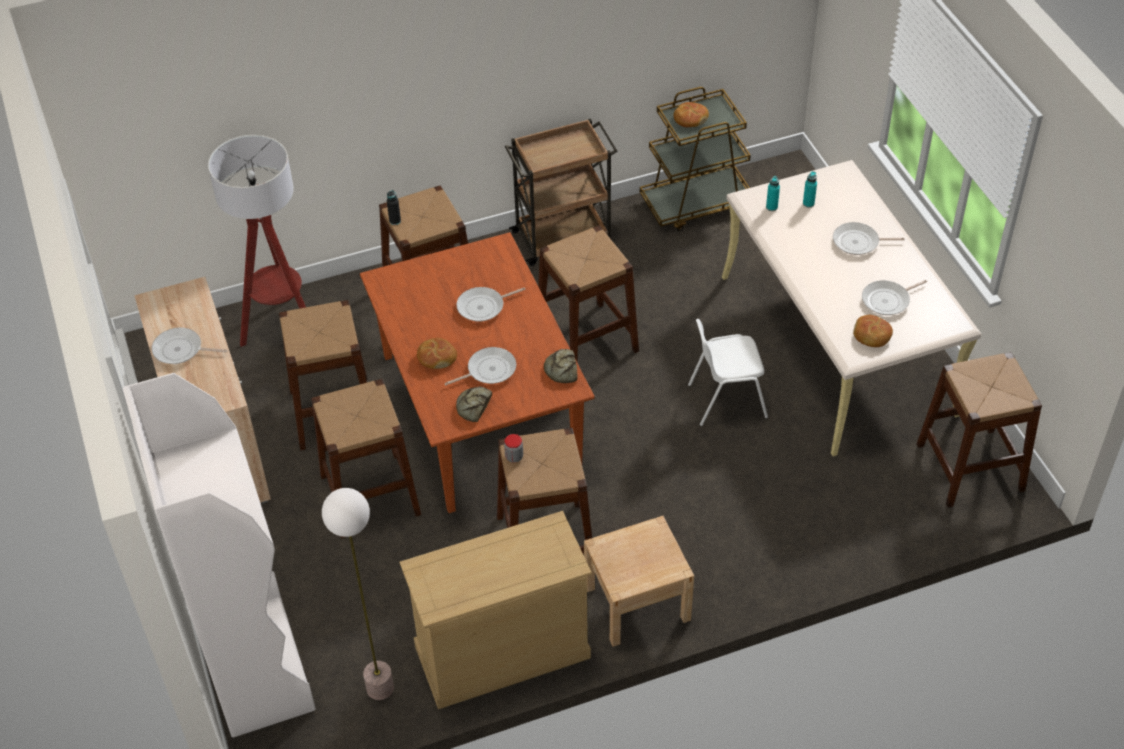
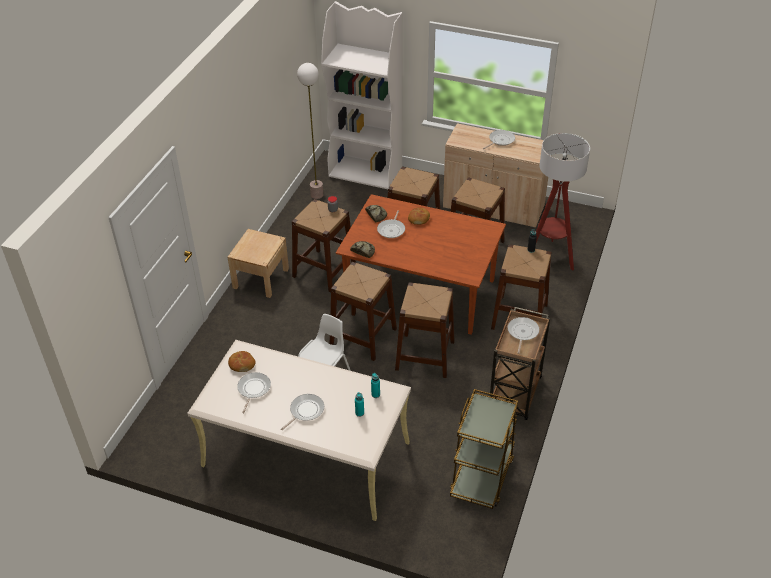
camera: 130 degrees right, 5 degrees down
(483, 307) = (434, 249): frying pan -> frying pan (522, 333)
(501, 651) = (290, 231): beige dresser -> none
(690, 119) = (493, 414): bread -> none
(970, 467) = (171, 443): brown stool -> brown stool (363, 336)

